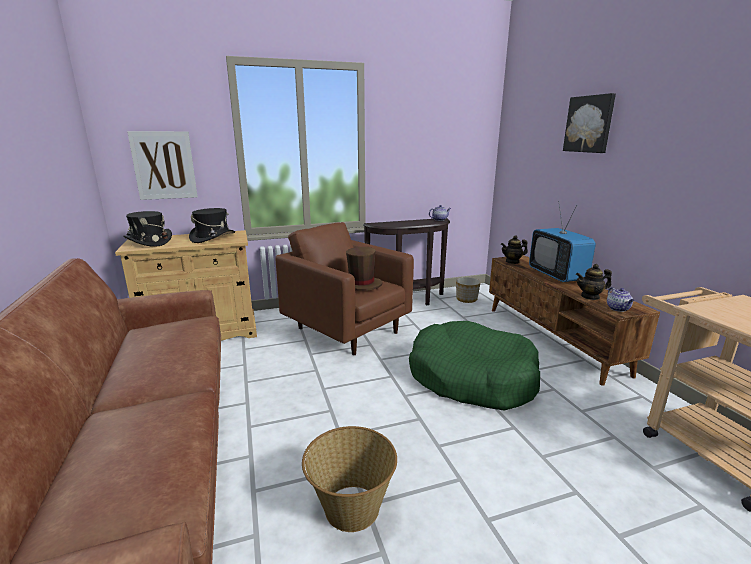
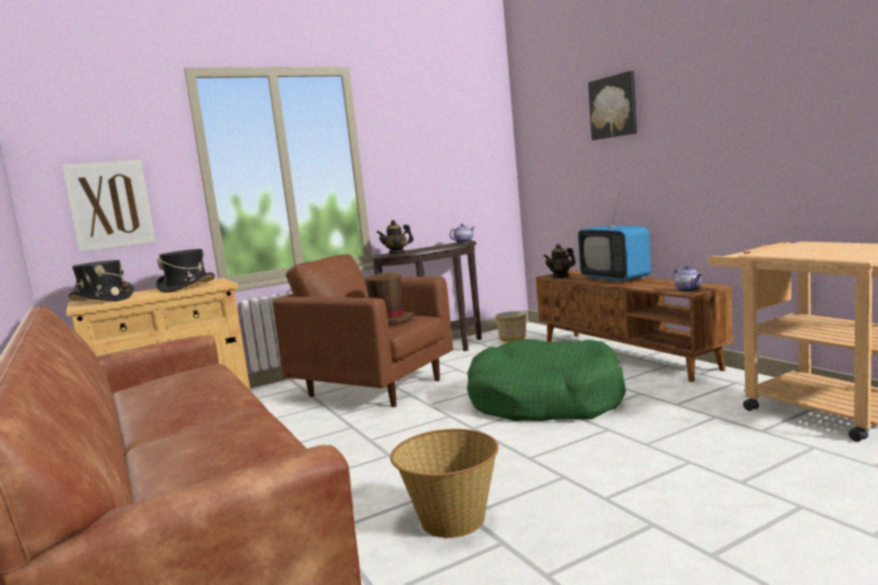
camera: 10 degrees left, 10 degrees down
(590, 296) = (656, 287): teapot -> teapot (397, 253)

